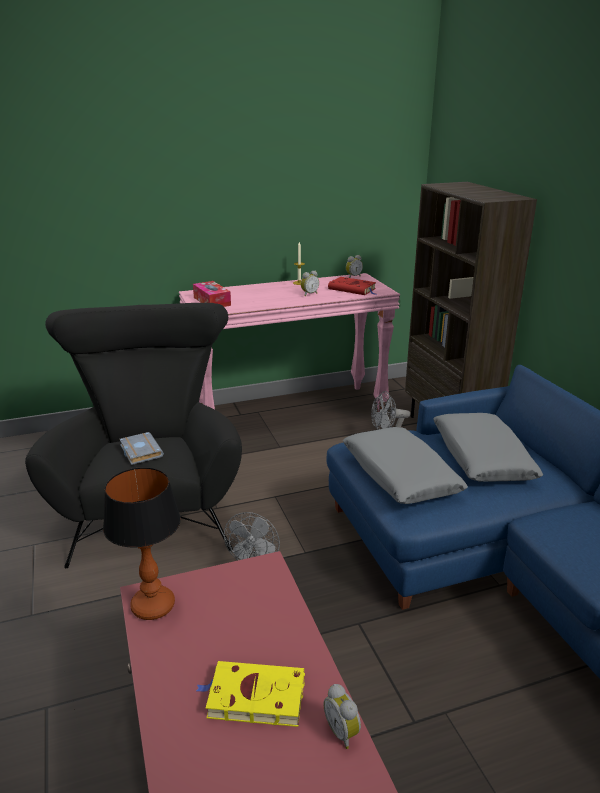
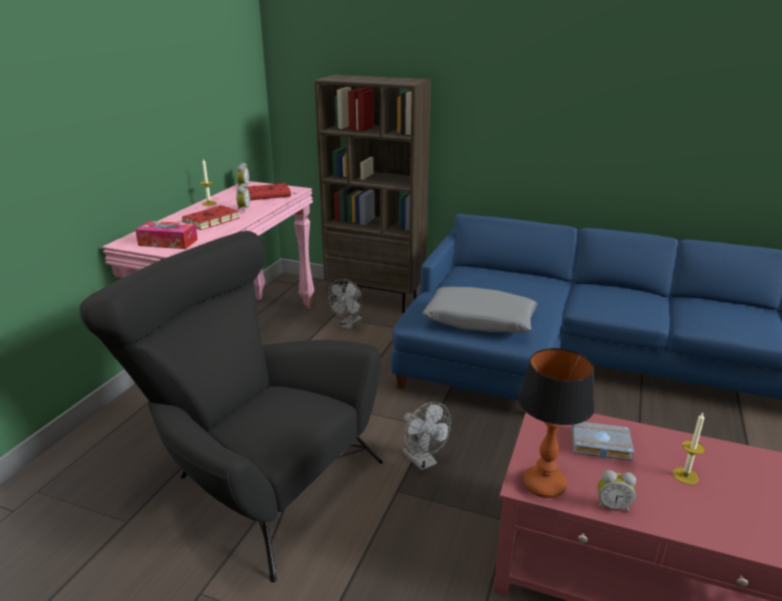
camera: 50 degrees left, 0 degrees up
(139, 451) = (273, 413): grey book -> grey book (599, 445)
(253, 697) = (685, 476): yellow book -> candle
(268, 296) = (210, 221): none -> red book
(343, 731) = (738, 453): alarm clock -> alarm clock (612, 506)
(481, 458) = (496, 287): grey pillow -> none

